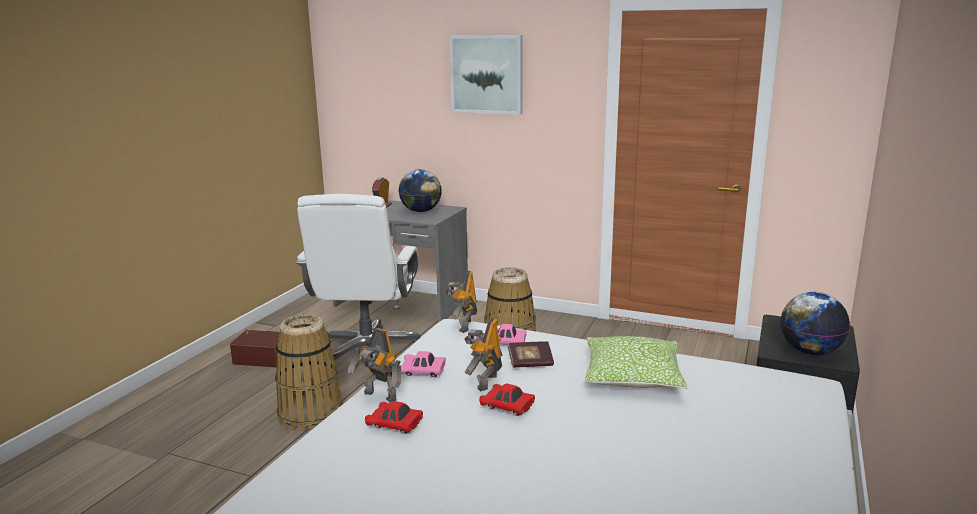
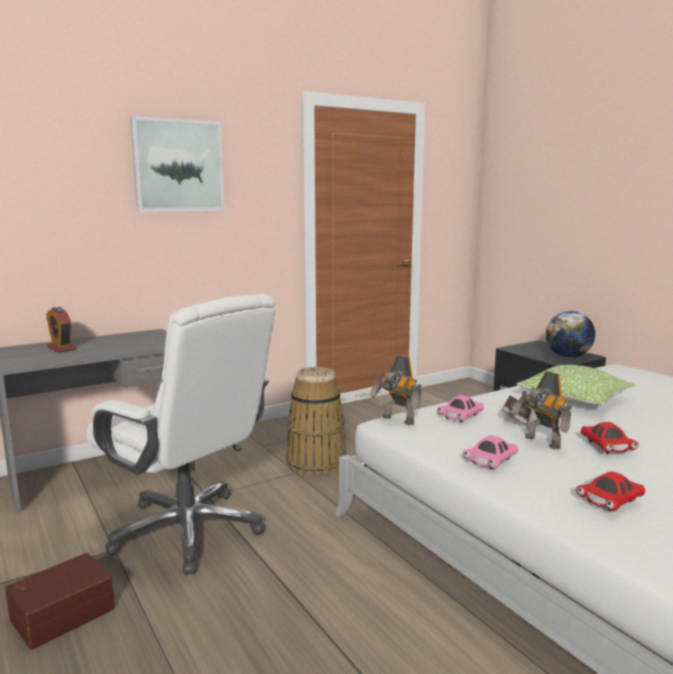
camera: 55 degrees left, 5 degrees down
(311, 414) = (290, 617): basket -> none
(379, 397) = (533, 494): toy robot -> none
(421, 211) = (128, 341): globe -> none
(507, 407) = (606, 447): red toy car -> red toy car turned 75 degrees counterclockwise

